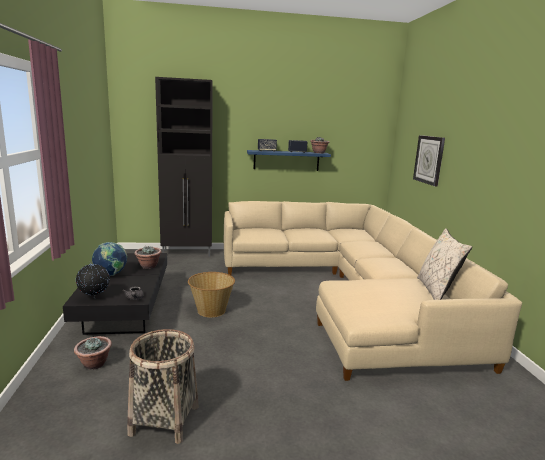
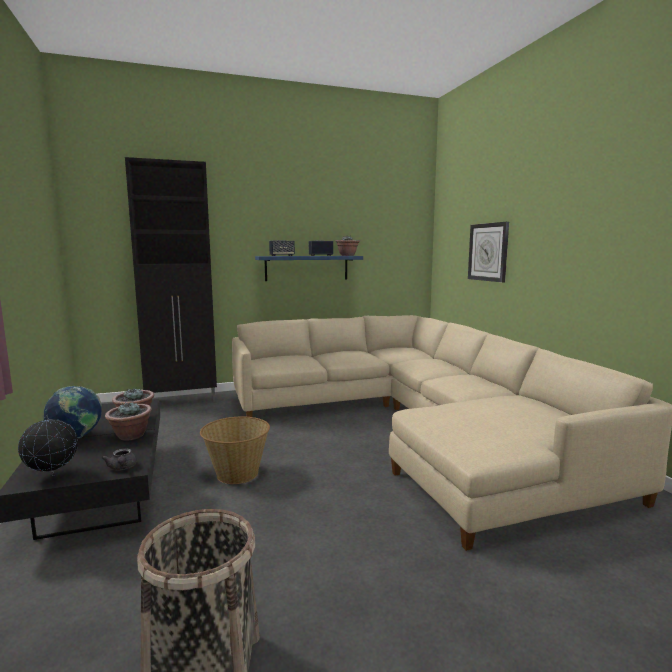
camera: 10 degrees left, 5 degrees down
(94, 364) = (59, 590): potted plant -> potted plant (130, 436)
(437, 291) = (549, 407): beige pillow -> none

